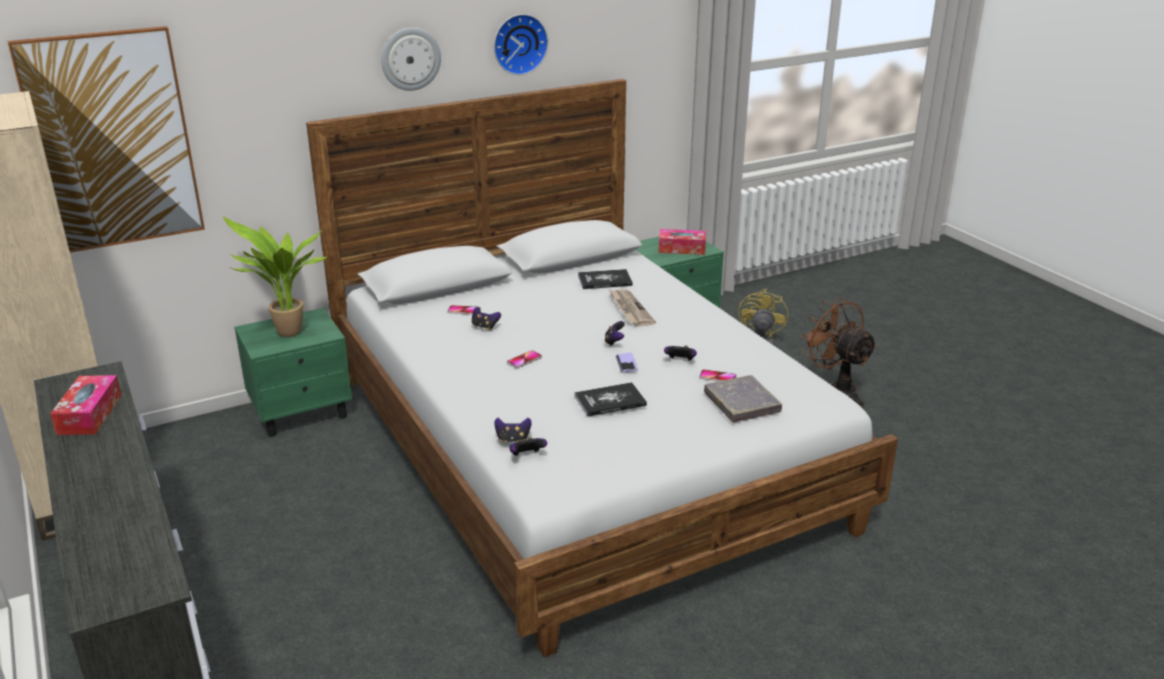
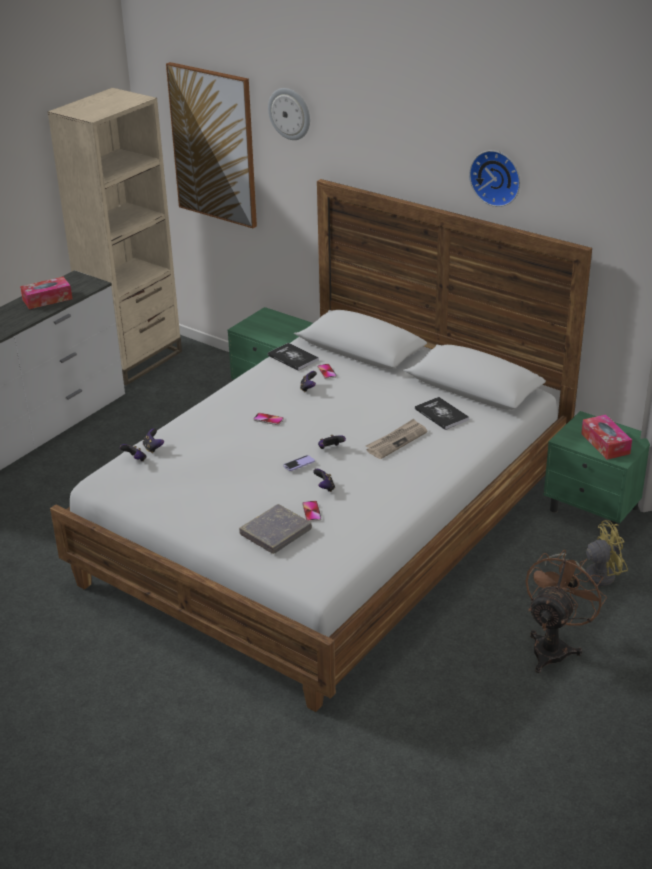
camera: 65 degrees right, 5 degrees up
(287, 335) = (269, 328): potted plant -> none
(410, 58) = (404, 157): wall clock -> wall clock (290, 113)
(610, 401) = (230, 471): book -> book (293, 358)

